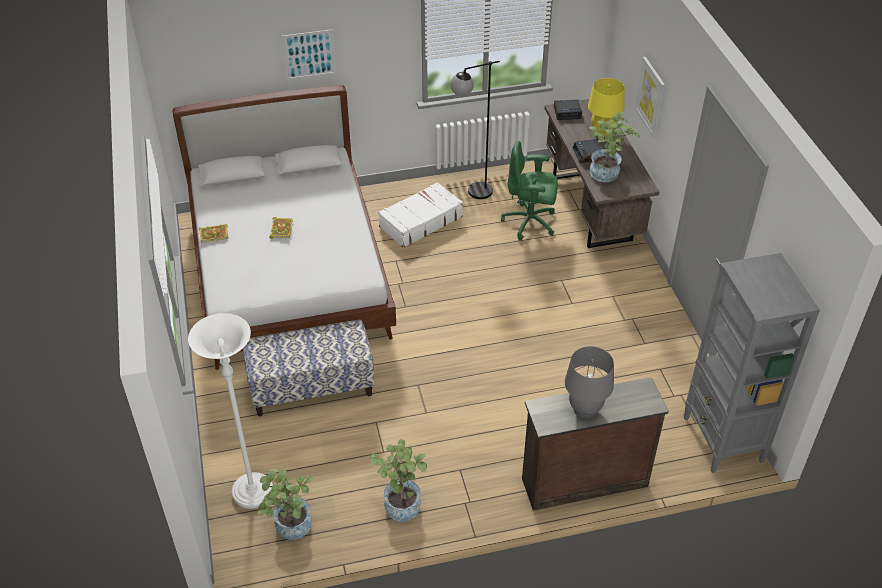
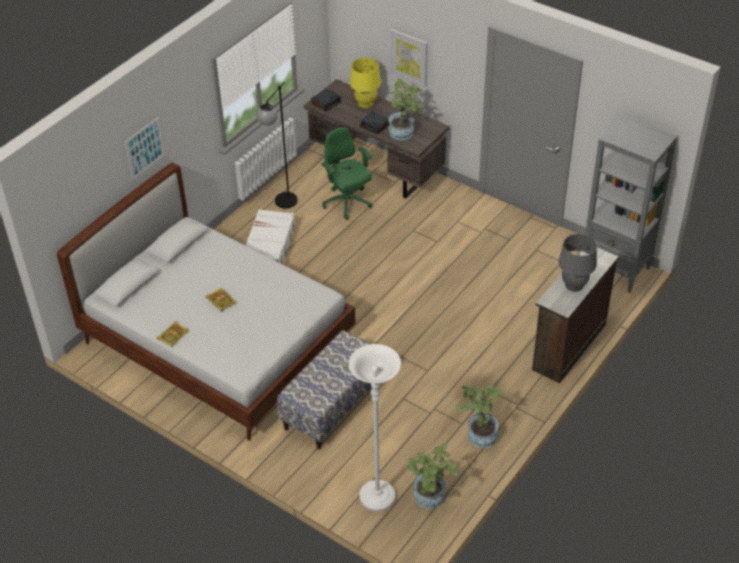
camera: 40 degrees left, 0 degrees up
(530, 222) = (347, 203): green office chair -> green office chair turned 90 degrees clockwise

